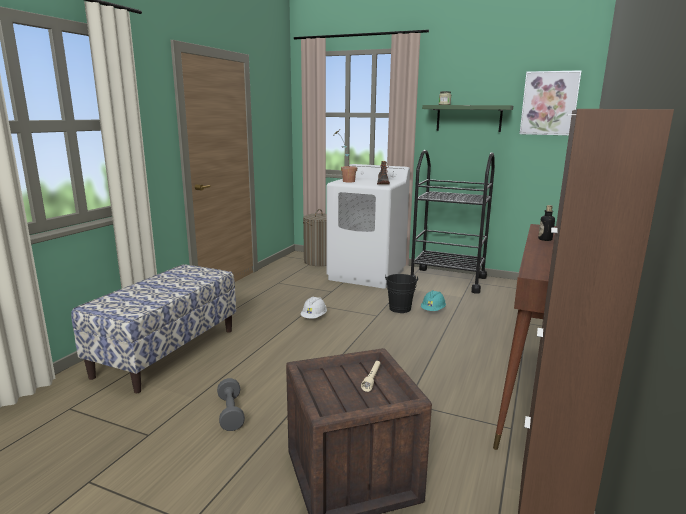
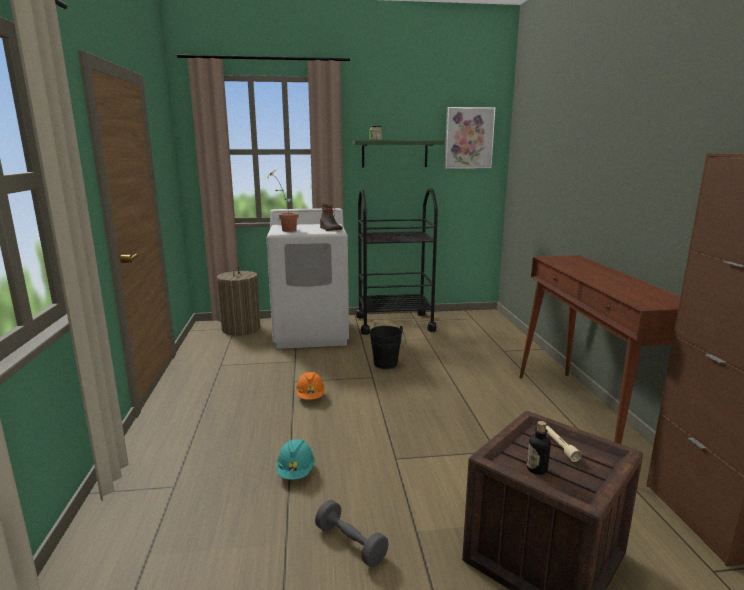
camera: 30 degrees left, 0 degrees up
(167, 352) = (175, 496): bench -> none
(314, 317) = (310, 396): white hard hat -> orange hard hat
(433, 310) = (417, 358): turquoise hard hat -> turquoise hard hat (296, 472)
(545, 239) = (577, 270): bottle -> bottle (536, 469)

